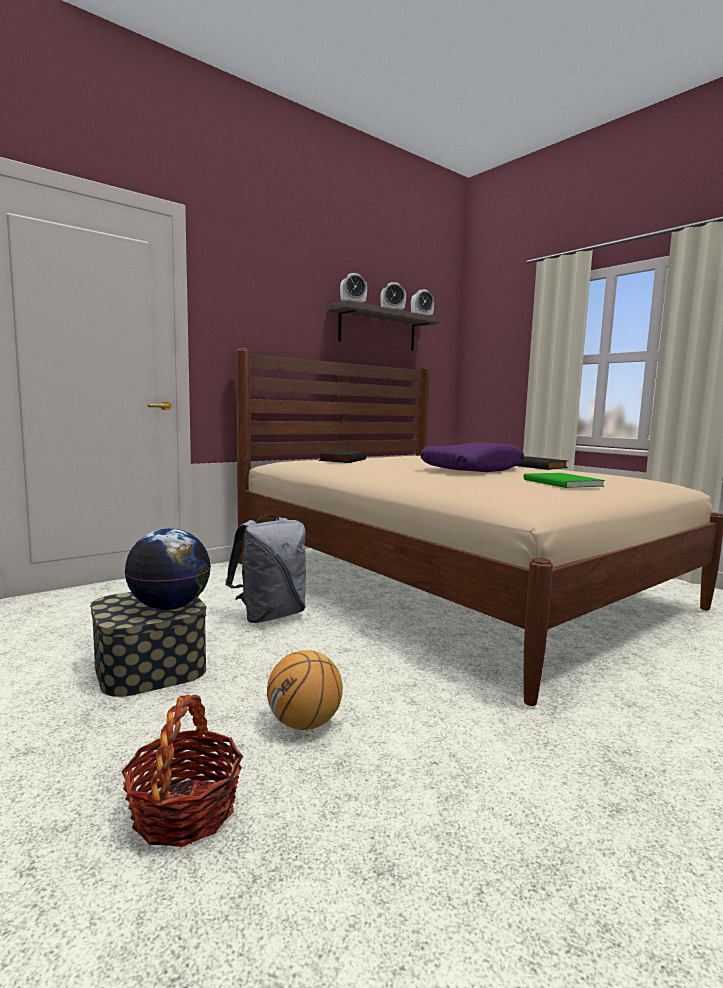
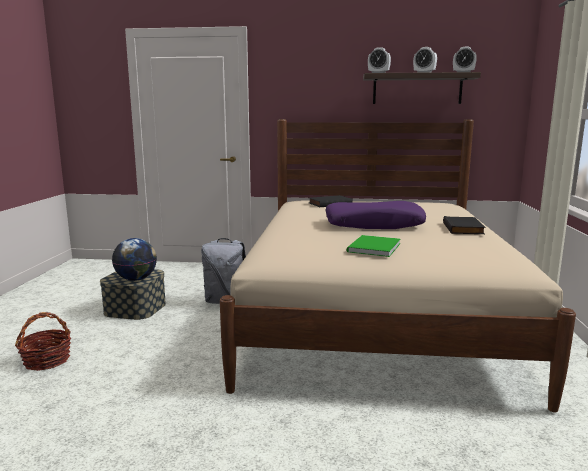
camera: 45 degrees right, 5 degrees up
(305, 724) = (131, 353): basketball -> none

